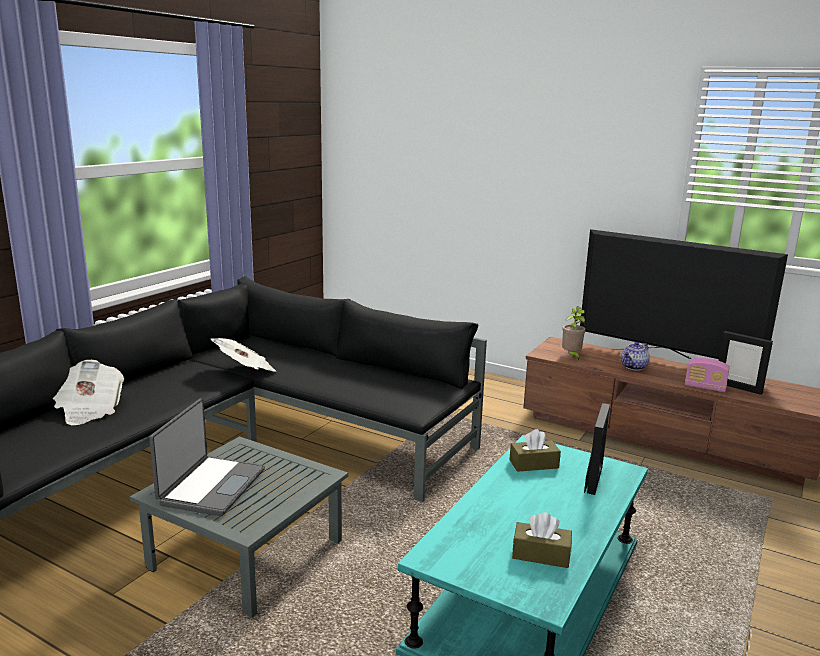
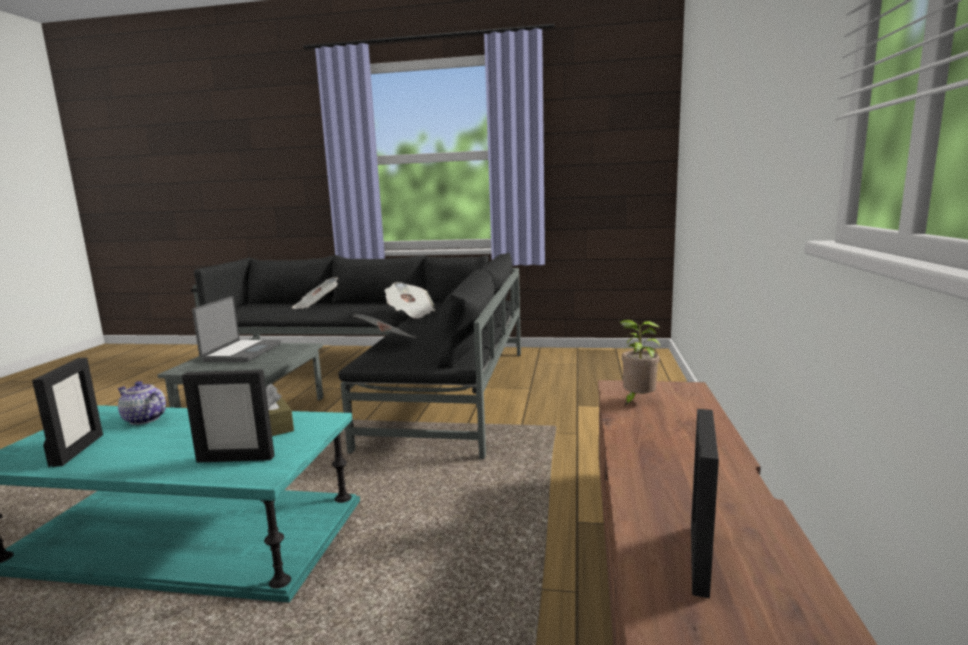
camera: 70 degrees right, 5 degrees down
(211, 486) = (241, 352): laptop -> laptop turned 75 degrees counterclockwise
(363, 394) = (387, 342): none -> newspaper
(541, 554) = (77, 450): brown tissue box -> picture frame
(634, 367) = (658, 444): teapot -> teapot (143, 419)
(664, 361) = (741, 467): television -> none
(704, 387) = (642, 515): radio -> none

